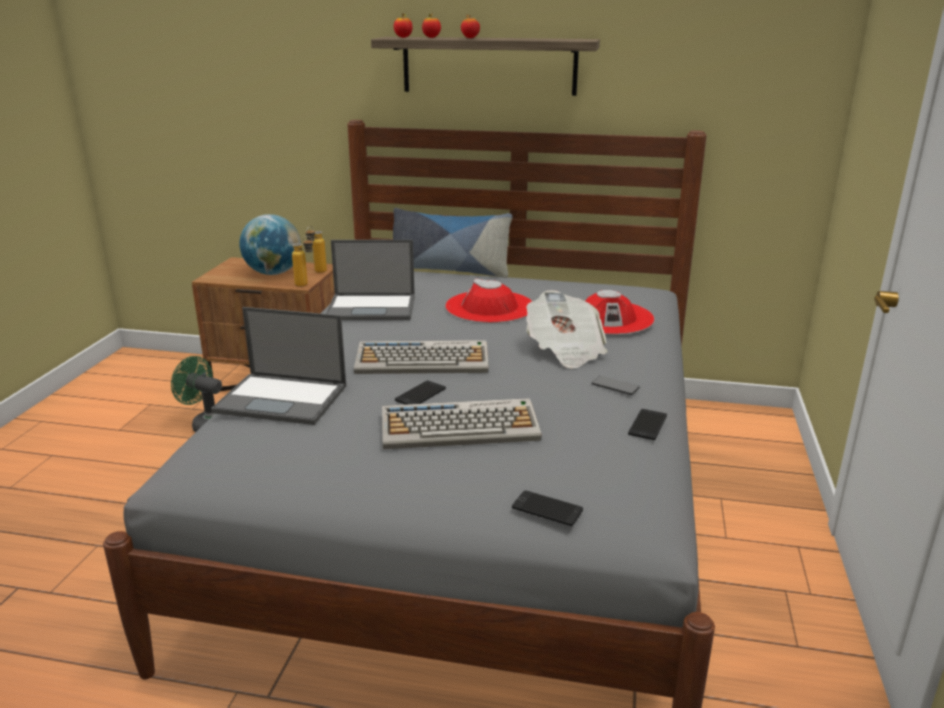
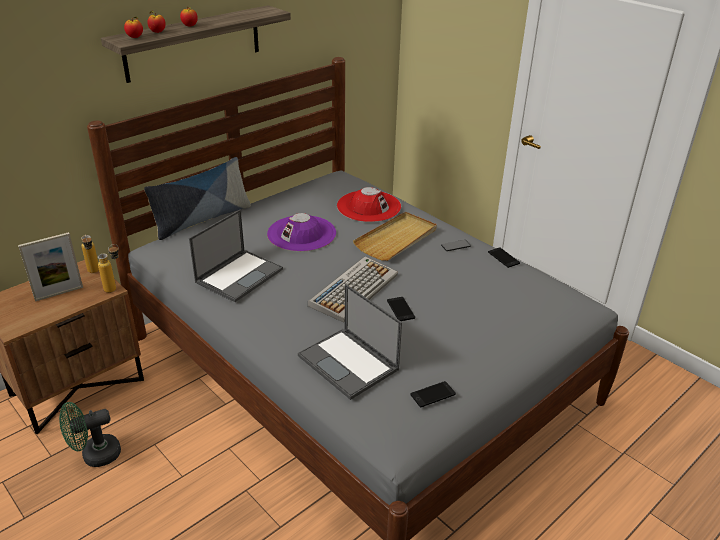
camera: 55 degrees left, 10 degrees up
(273, 273) = (59, 293): globe -> picture frame
(283, 399) = (349, 363): laptop -> laptop turned 90 degrees clockwise
(461, 426) = (453, 312): keyboard -> none
(490, 307) = (301, 233): red hat -> purple hat
(547, 509) = (555, 322): phone -> phone (433, 394)
(565, 350) = (397, 239): newspaper -> beige tray

